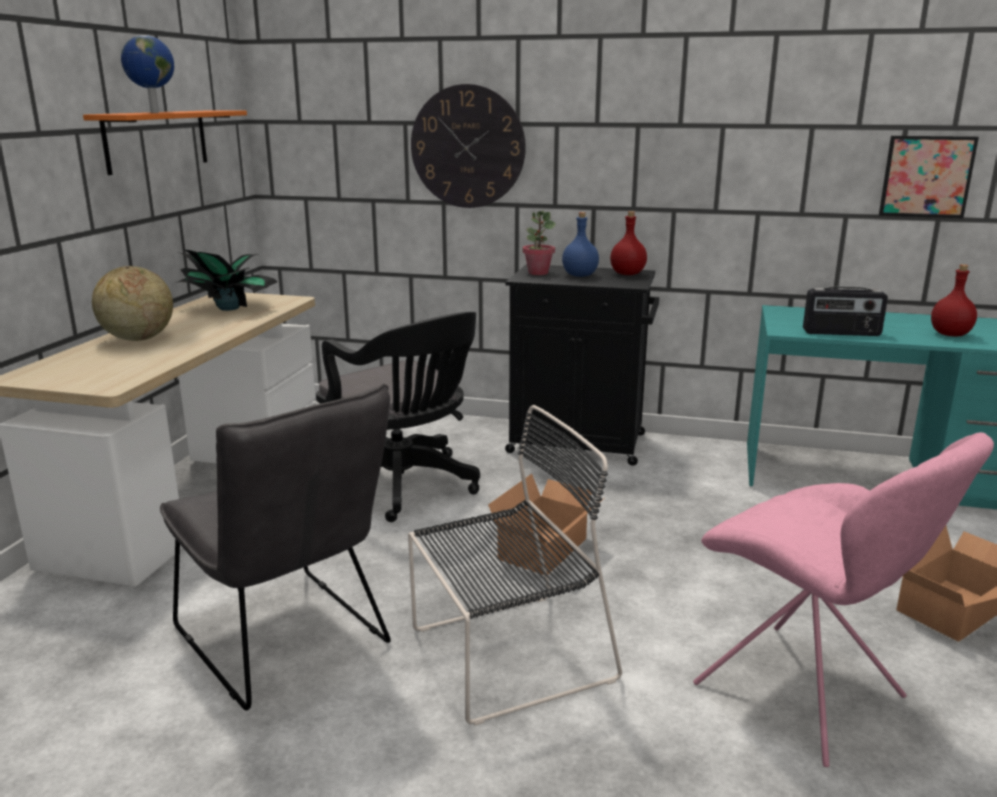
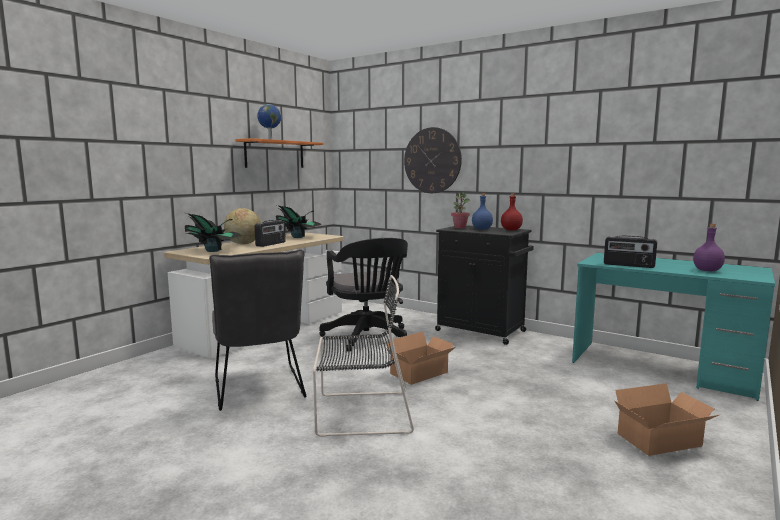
camera: 20 degrees right, 10 degrees down
(95, 368) = (212, 251): none -> potted plant
(199, 335) = (271, 244): none -> radio
(805, 695) = (517, 460): pink chair -> none
(926, 176) = (701, 172): picture -> none
(951, 334) = (707, 270): red bottle -> purple bottle

